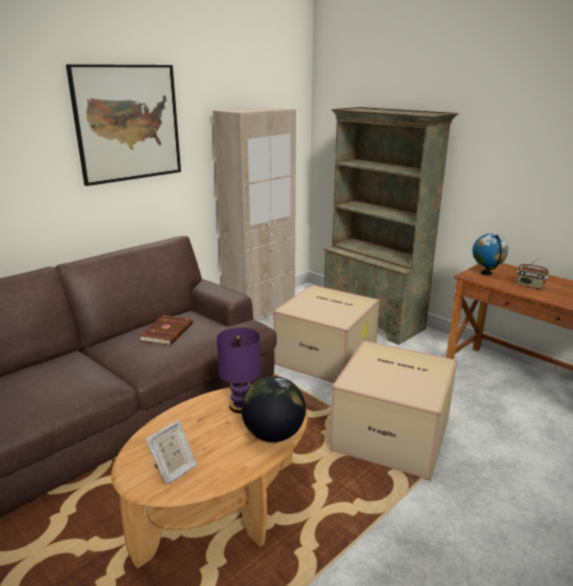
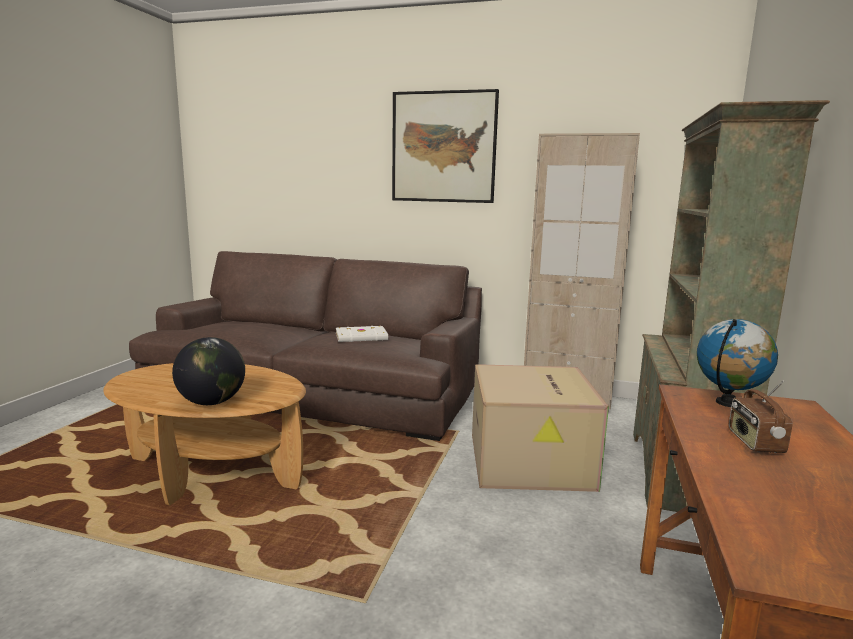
camera: 60 degrees right, 10 degrees down
(168, 332) = (362, 337): brown book -> white book
(174, 470) = (146, 381): picture frame -> none
(240, 406) = (255, 382): purple table lamp -> none
(393, 434) = (408, 548): cardboard box -> none

